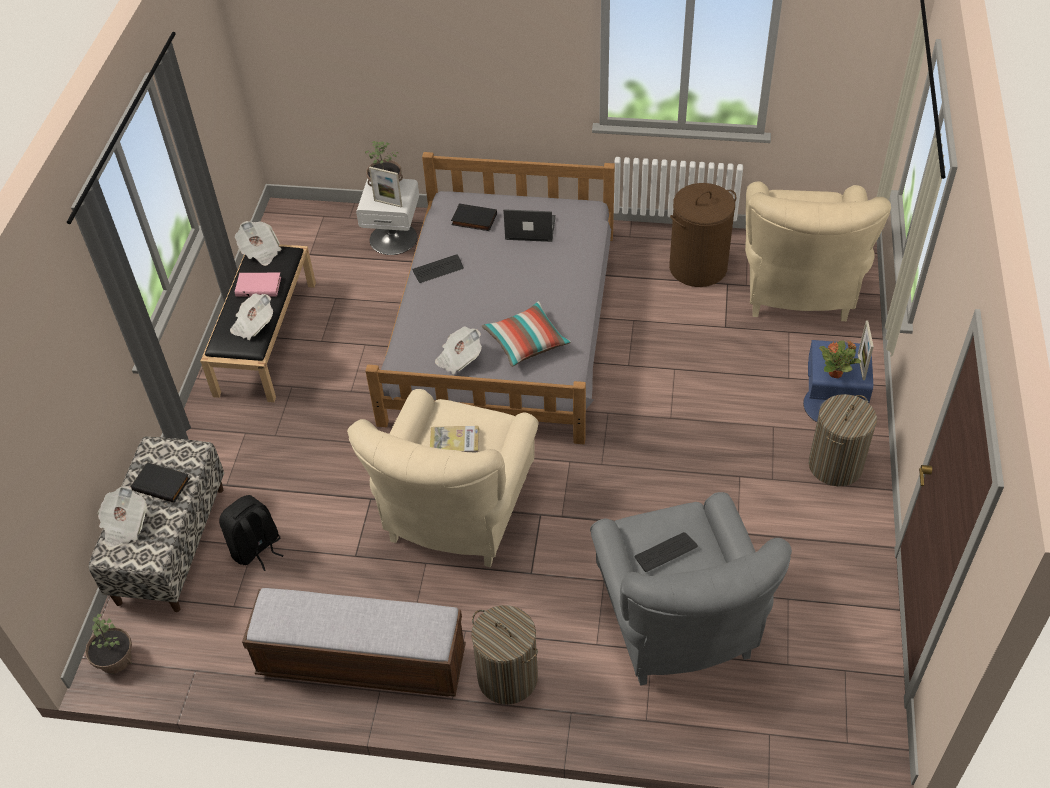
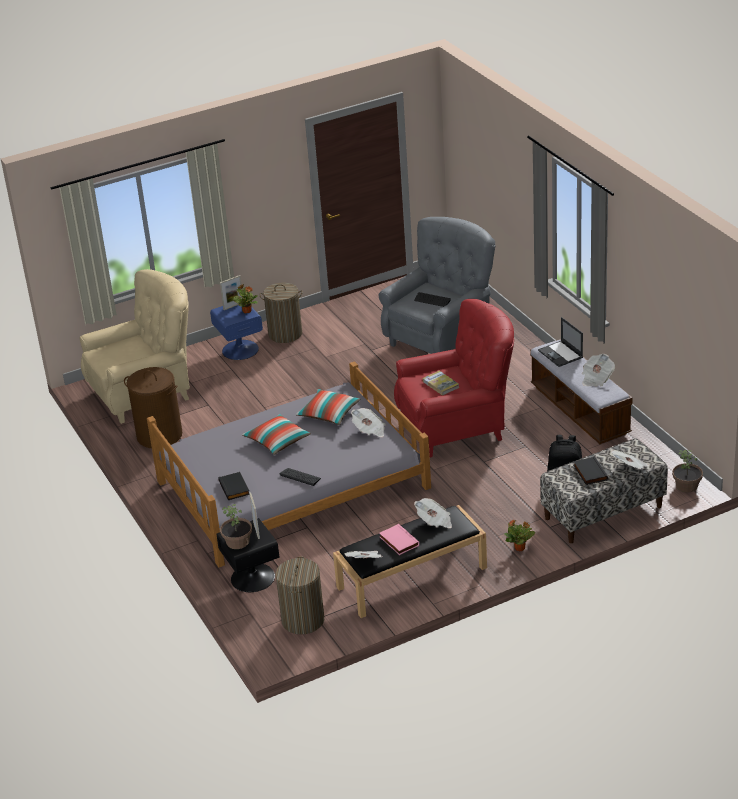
camera: 125 degrees left, 15 degrees down
(207, 439) = (520, 548): none -> potted plant
(312, 624) = (596, 379): none -> newspaper
(393, 238) = (252, 578): white nightstand -> black nightstand
(456, 515) = (458, 428): beige armchair -> red armchair
(508, 677) = (530, 368): laundry basket -> laundry basket (303, 620)
(519, 280) = (277, 441): none -> pillow
(529, 228) = (221, 461): laptop -> laptop (561, 354)

